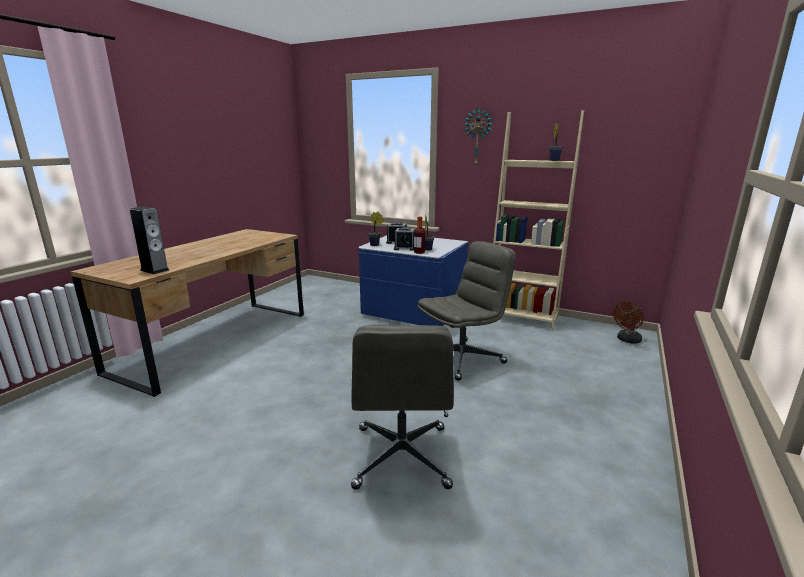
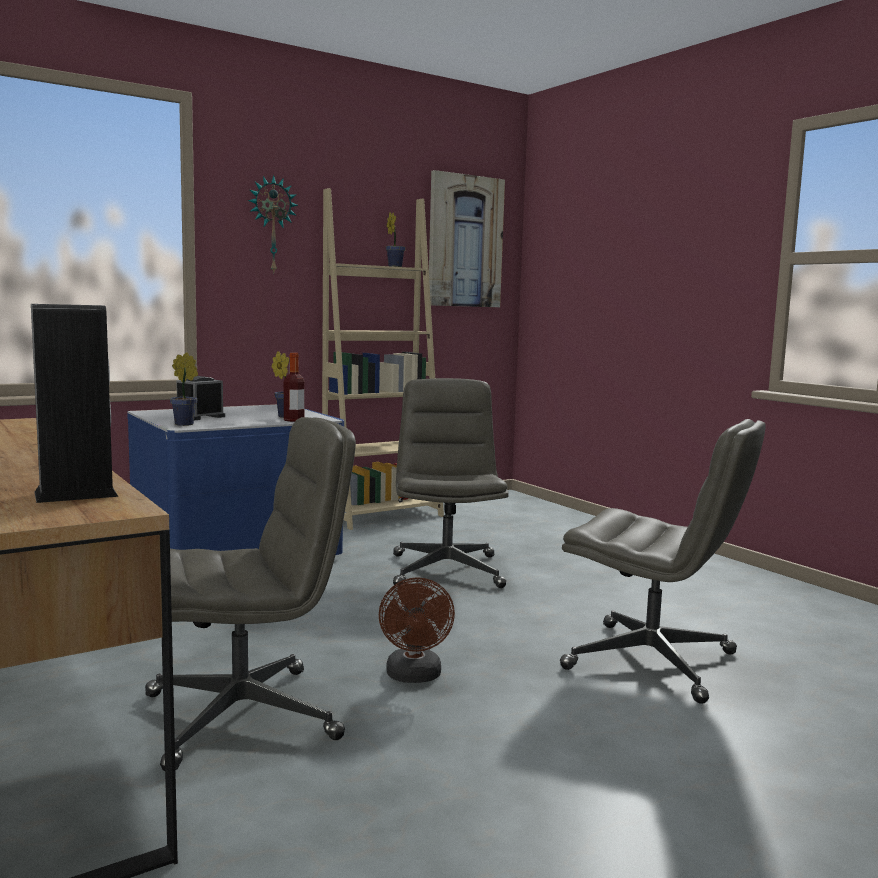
camera: 60 degrees left, 10 degrees down
(256, 371) = (243, 716): none -> grey office chair
(404, 248) = (250, 420): alarm clock -> none
(627, 340) = (514, 502): brown fan -> brown fan (414, 677)
(630, 138) = (465, 241): none -> picture

